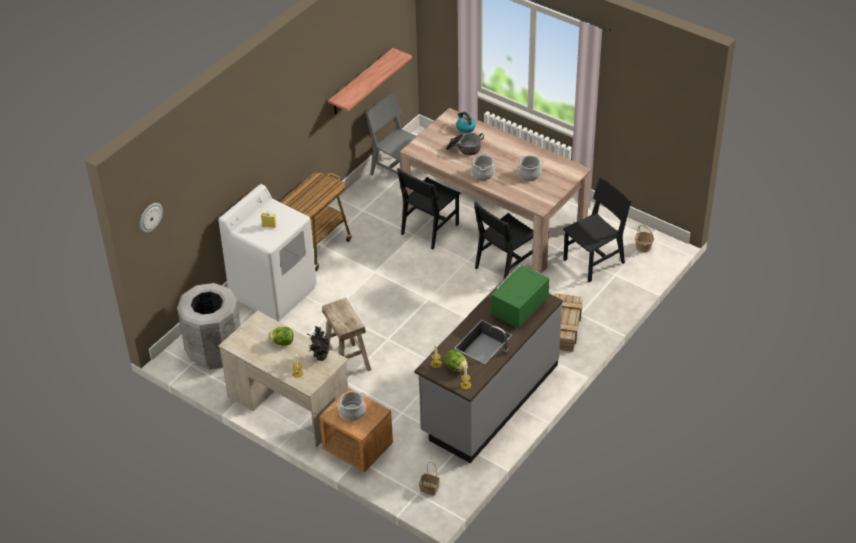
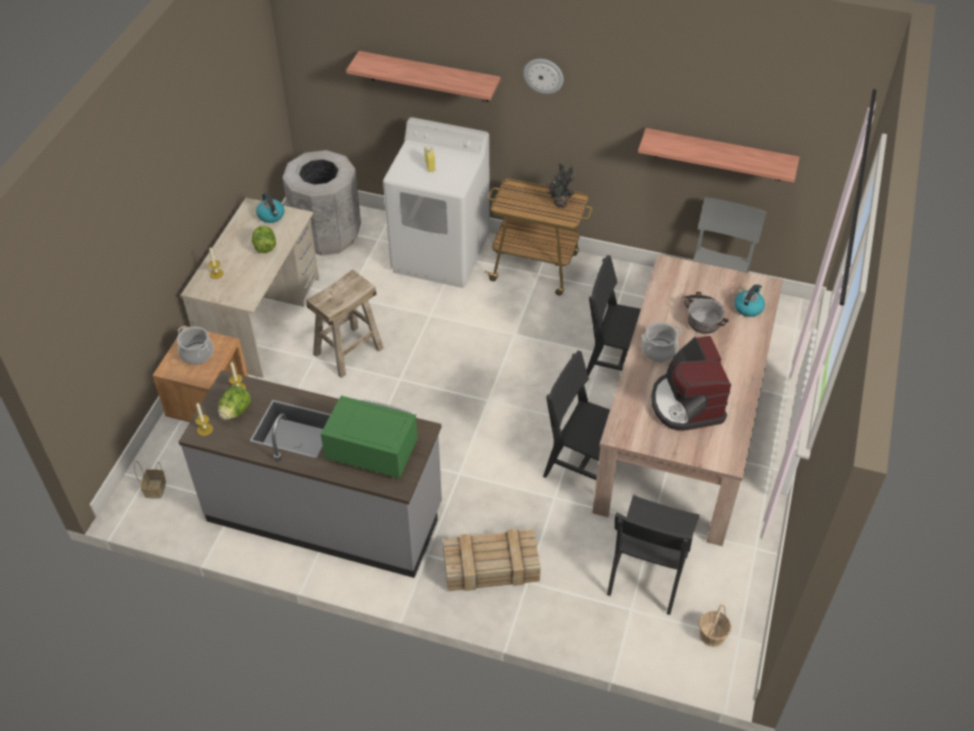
camera: 70 degrees right, 5 degrees up
(150, 217) = (311, 32): wall clock -> wall clock (543, 75)
(219, 180) = (429, 77): none -> shelf
(249, 333) = (271, 216): none -> kettle
(320, 357) = (248, 286): potted plant -> potted plant (560, 203)
(529, 174) = (686, 404): cooking pot -> coffee machine
(594, 261) = (647, 574): black chair -> black chair turned 75 degrees clockwise

